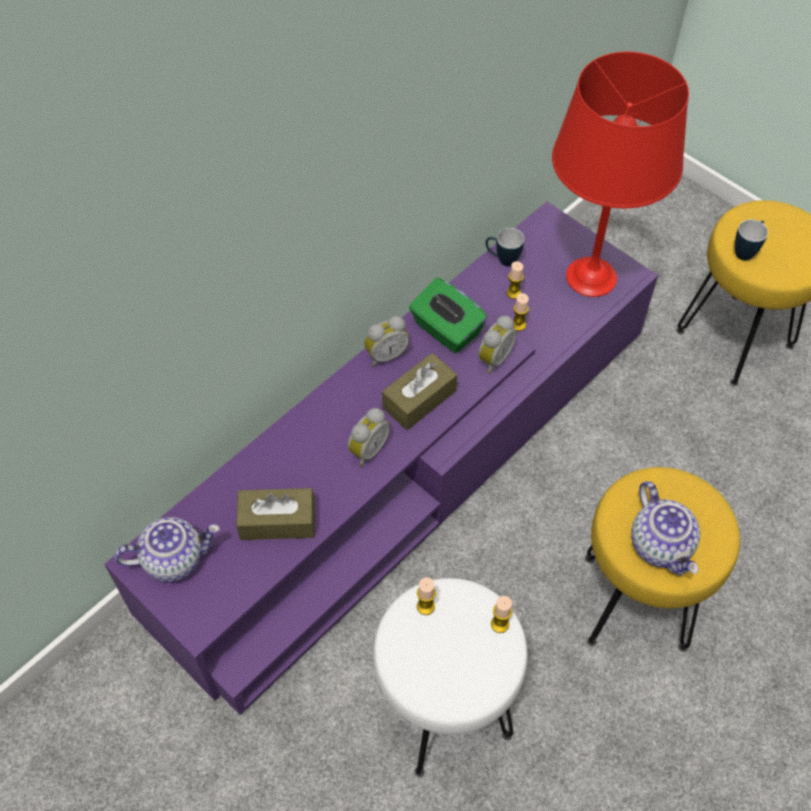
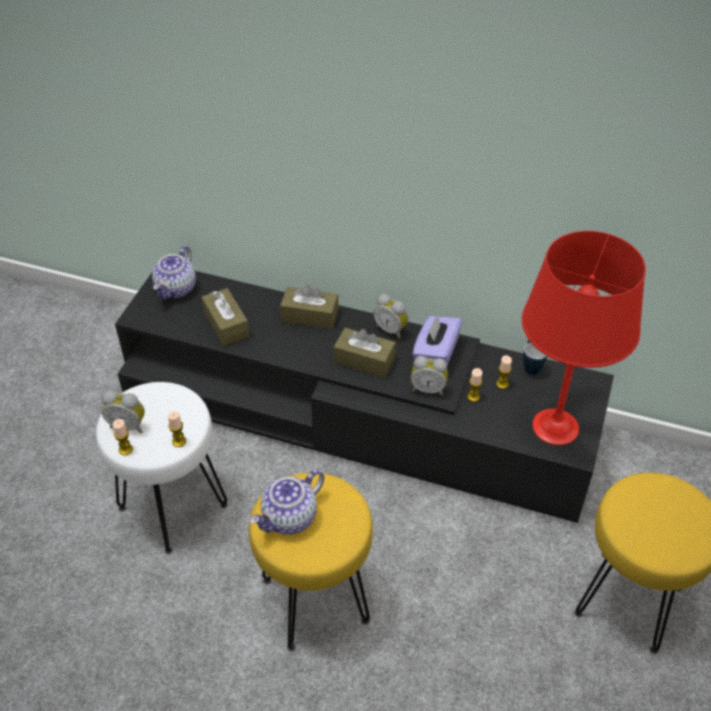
camera: 65 degrees right, 10 degrees down
(174, 558) = (176, 289): teapot -> teapot turned 60 degrees clockwise
(316, 425) = (310, 316): none -> brown tissue box
(367, 449) = (306, 347): alarm clock -> alarm clock (128, 425)
(405, 464) = (355, 415): purple tv stand -> black tv stand
(425, 606) = (175, 398): candle -> candle (125, 449)
(446, 330) = (435, 354): green tissue box -> purple tissue box
(746, 251) = (632, 499): mug -> none

